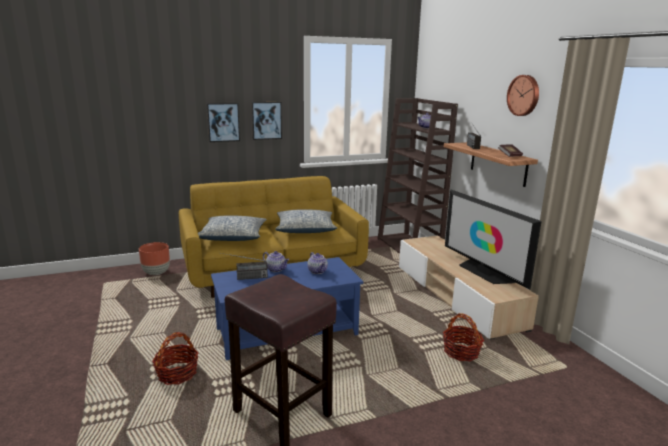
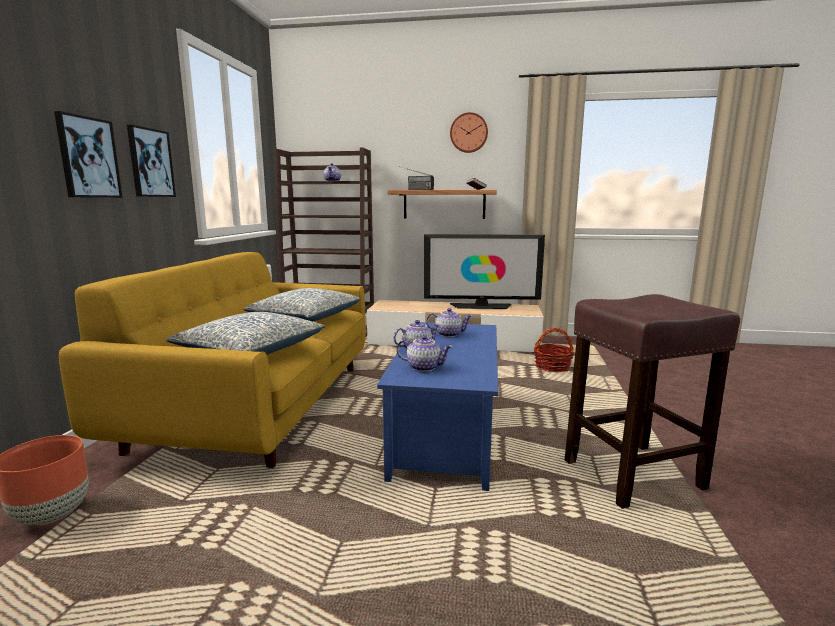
camera: 60 degrees left, 5 degrees down
(177, 374) = (498, 548): basket -> none
(244, 278) = (424, 367): radio -> teapot

